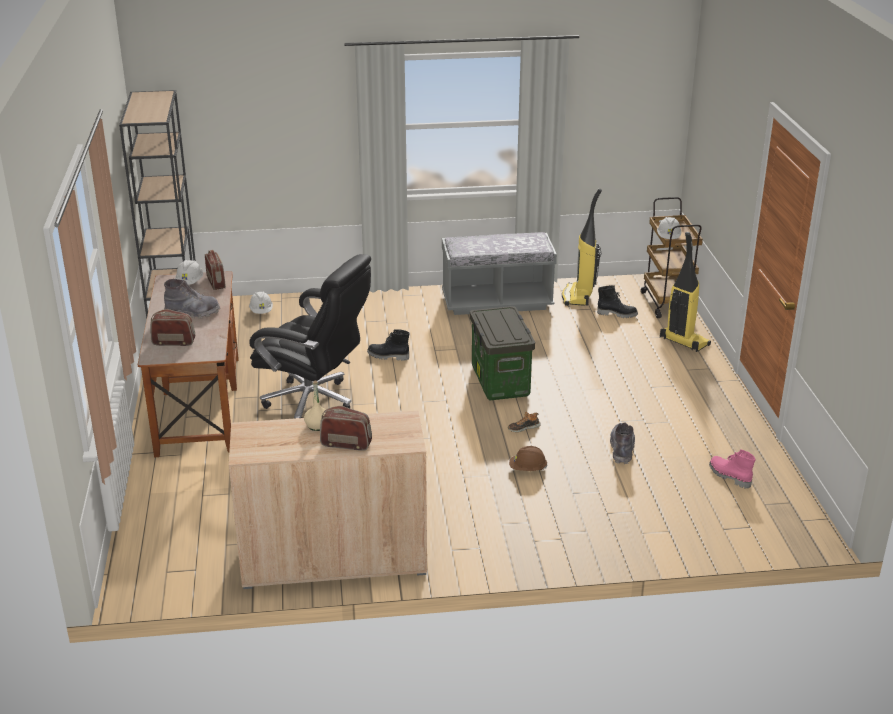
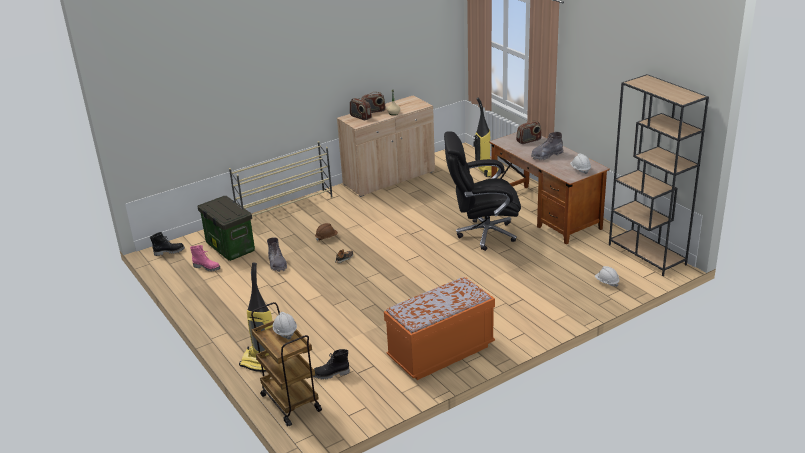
camera: 155 degrees right, 0 degrees up
(216, 282) = (565, 174): radio -> radio (360, 117)
(388, 356) = (474, 277): black boot -> black boot (169, 251)
(497, 302) = (441, 353): grey bench -> orange bench
(501, 382) = (381, 283): storage box -> storage box (229, 247)
(561, 553) = (286, 208): none -> beige shoe rack
(578, 297) = (376, 384): vacuum cleaner -> vacuum cleaner (487, 170)

